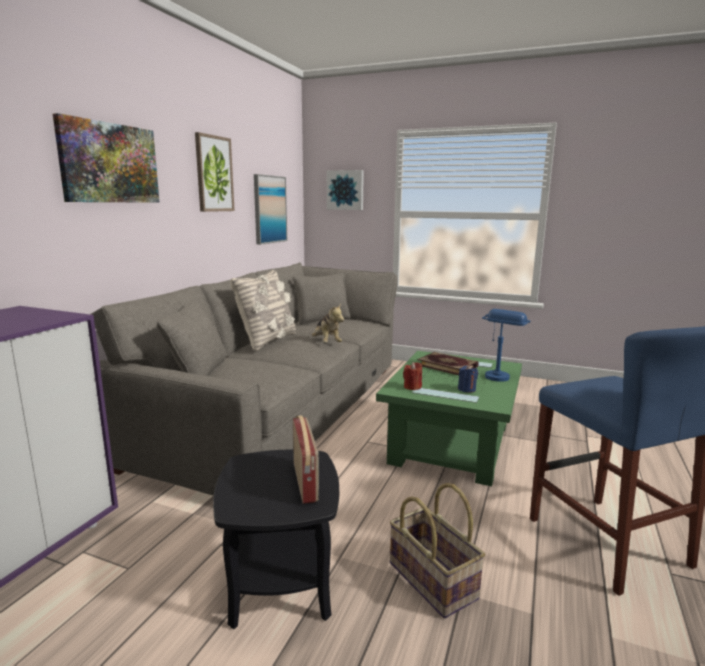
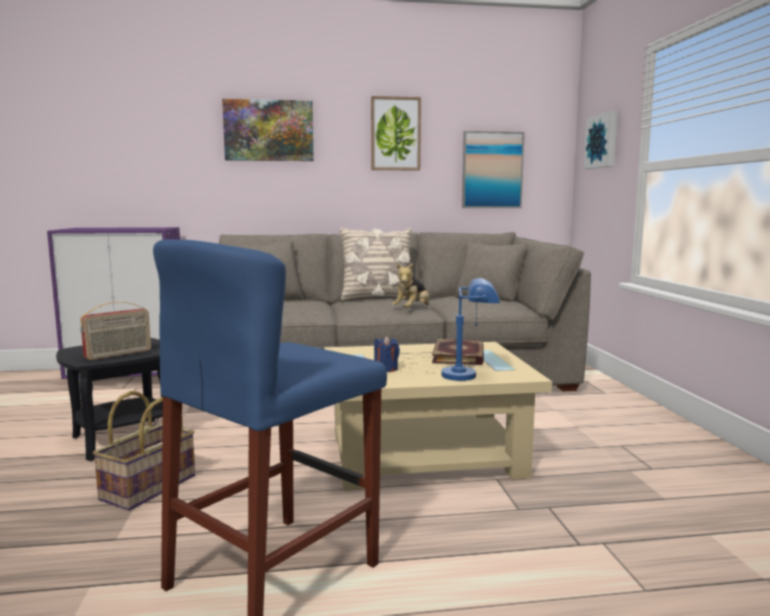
camera: 60 degrees right, 5 degrees down
(412, 387) = (359, 353): red candle -> none
(450, 443) = (425, 454): green coffee table -> beige coffee table

